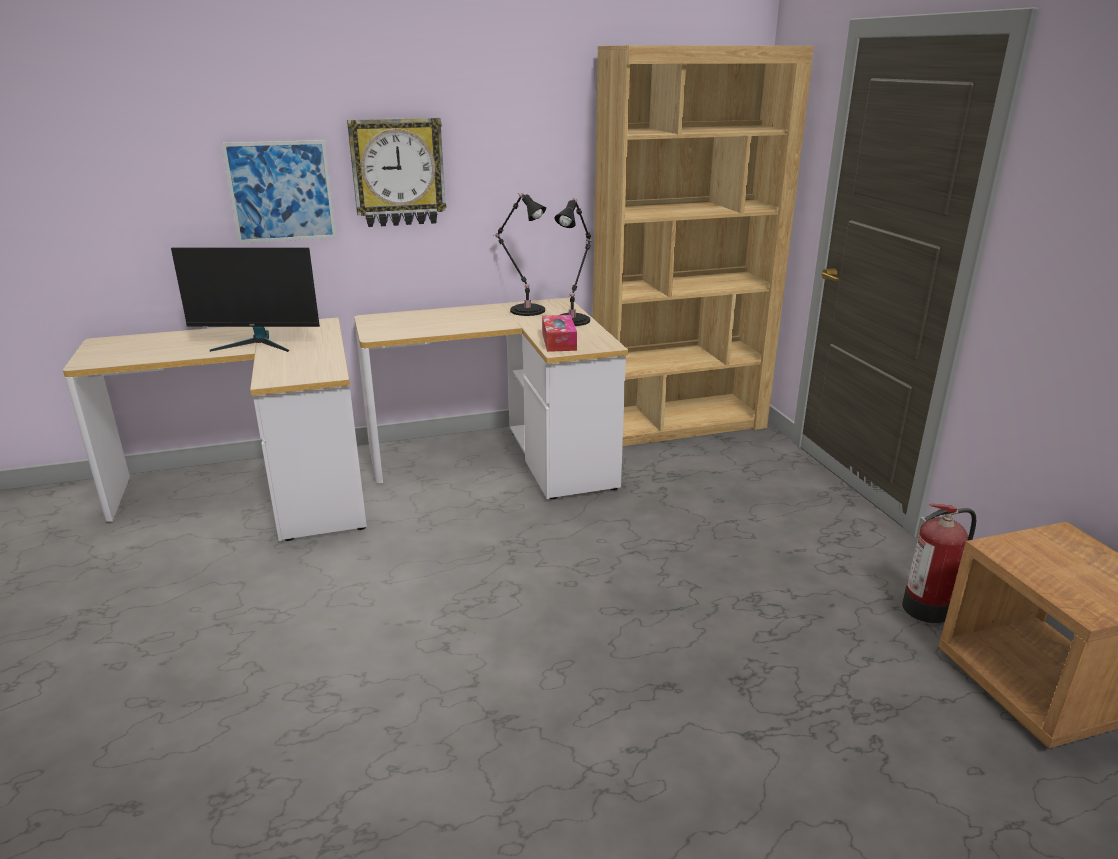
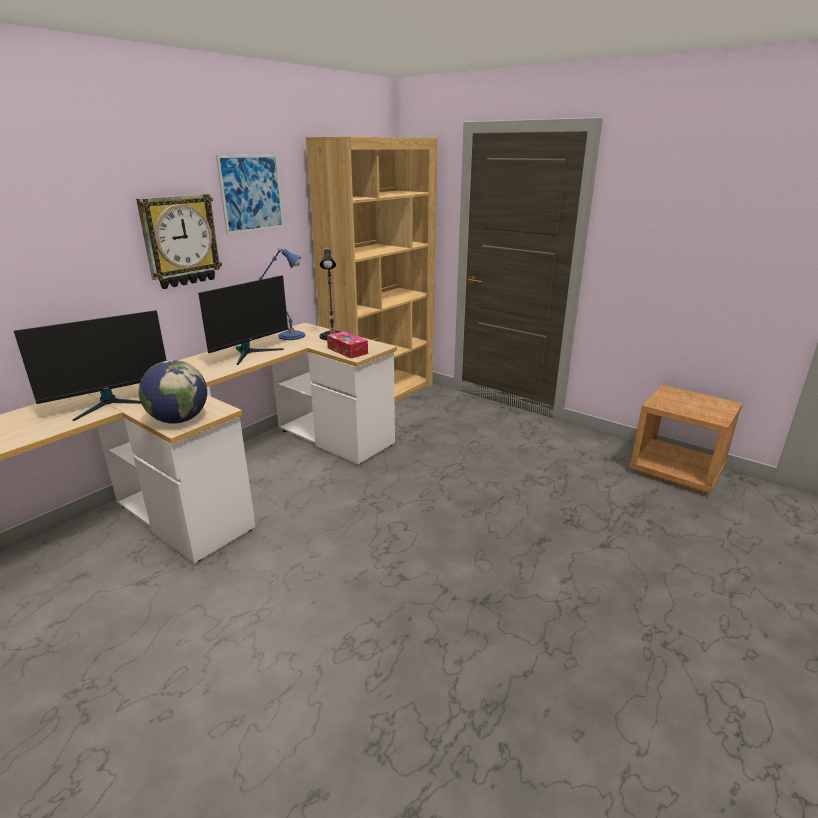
camera: 35 degrees left, 0 degrees up
(281, 192) = (85, 267): picture -> picture (251, 193)
(283, 374) = (179, 420): none -> globe
(454, 321) = (250, 353): none -> monitor
(525, 310) = (289, 336): black table lamp -> blue table lamp
(928, 608) = (603, 452): fire extinguisher -> none

